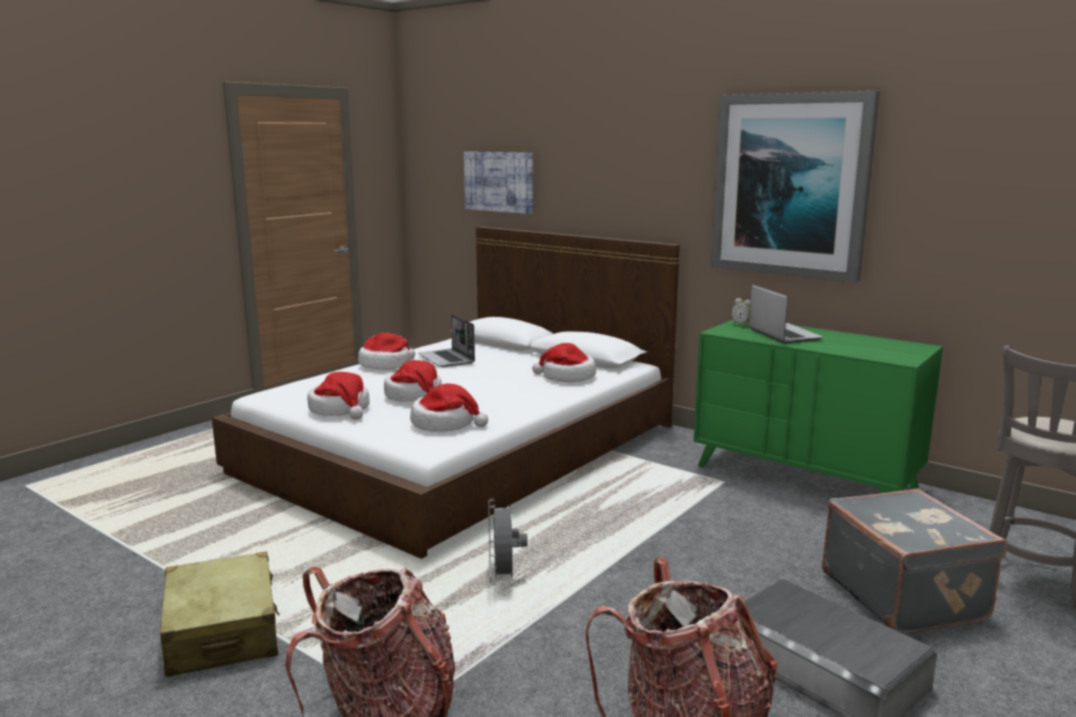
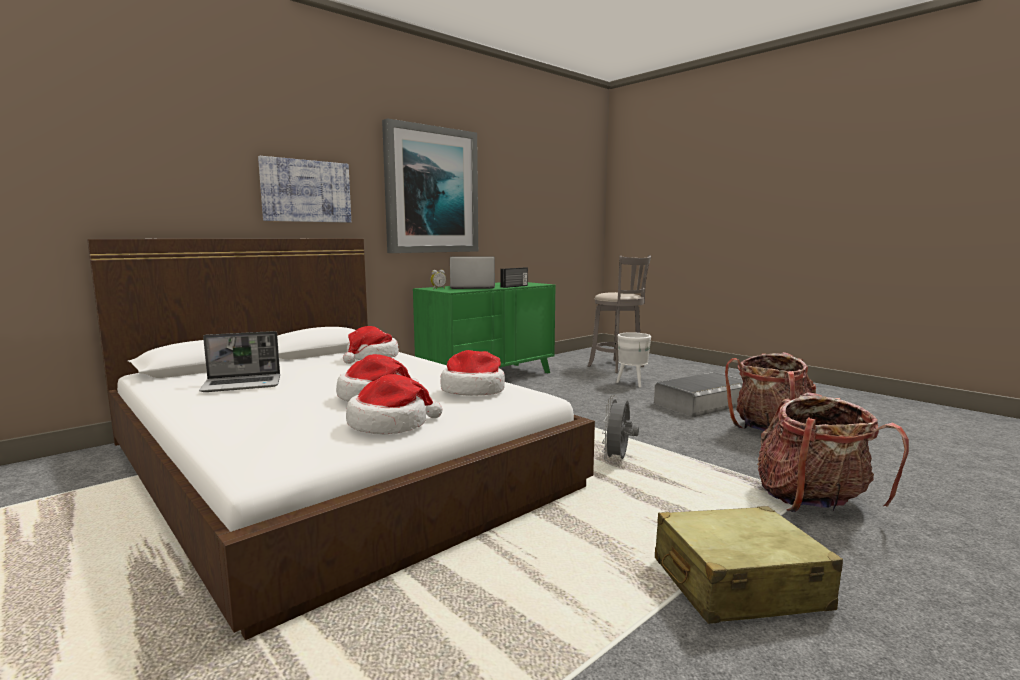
camera: 80 degrees left, 5 degrees down
(386, 365) = (215, 407): hat -> none
(499, 182) = (113, 180): picture -> picture (306, 191)
(503, 578) = (617, 460): grey fan -> grey fan turned 105 degrees clockwise
(832, 350) = (514, 286): none -> radio
(904, 595) = (632, 383): grey suitcase -> white planter

